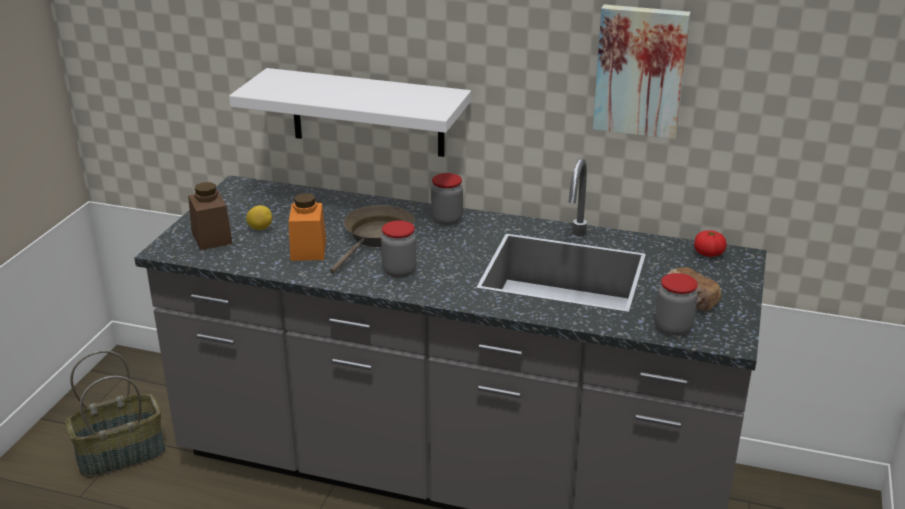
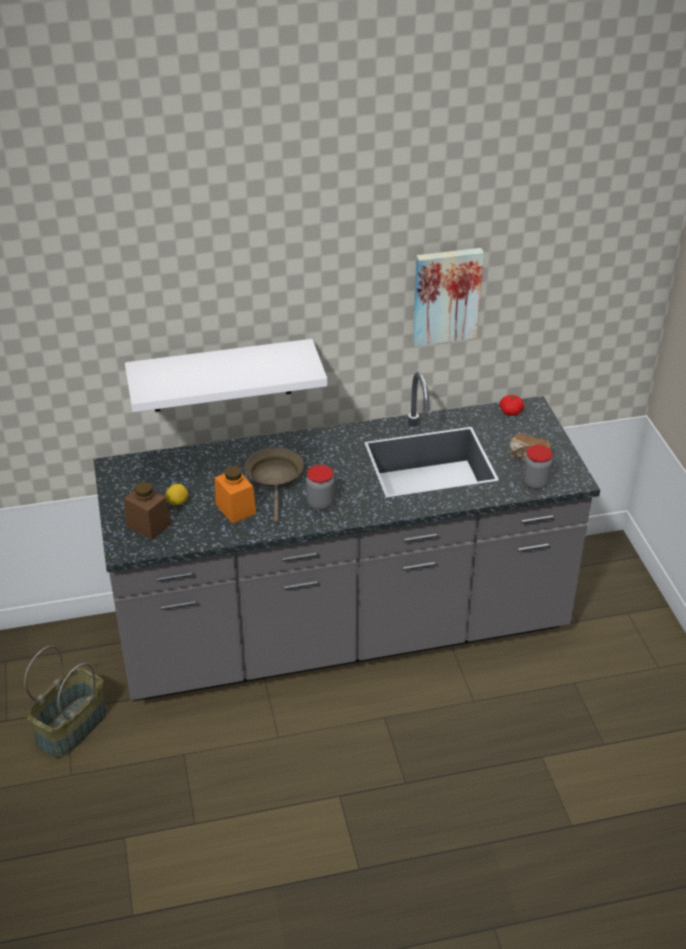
camera: 30 degrees left, 10 degrees up
(447, 220) = (311, 444): jar -> none

